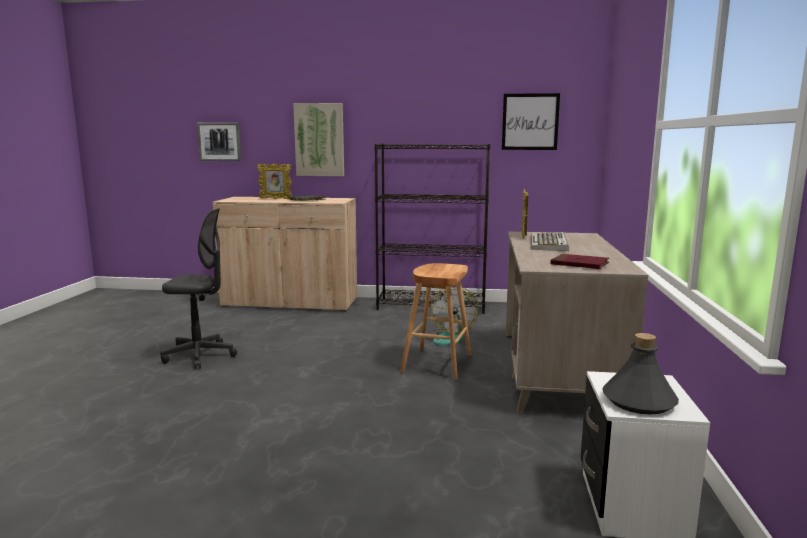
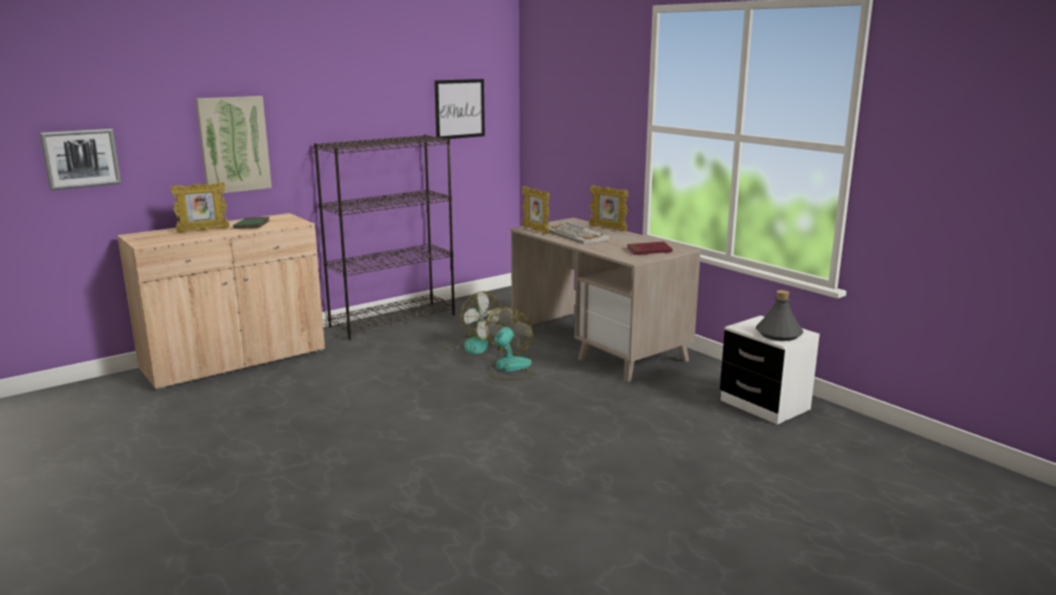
camera: 45 degrees left, 5 degrees up
(200, 356) = (279, 442): grey office chair -> none
(437, 364) = (509, 368): brown stool -> fan
(600, 244) = (608, 229): none -> picture frame

